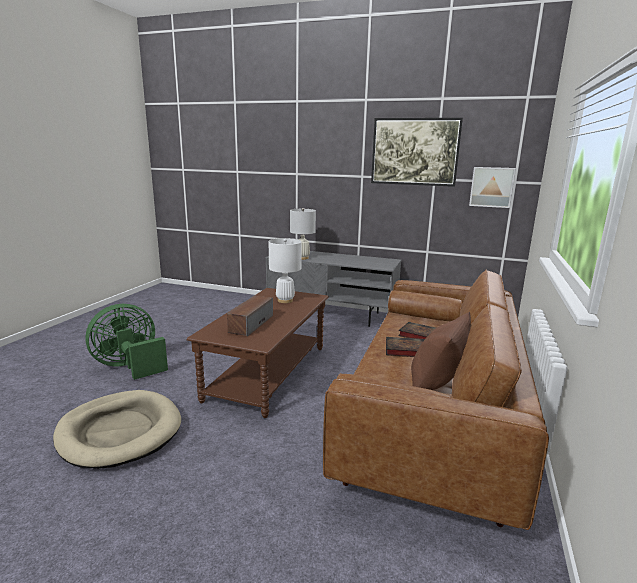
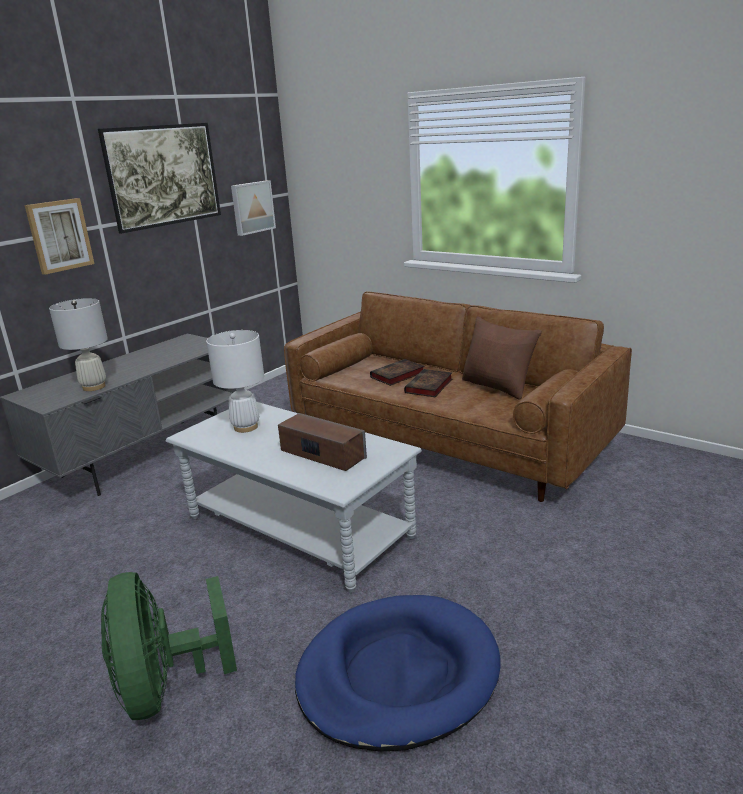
camera: 70 degrees left, 5 degrees up
(120, 432) = (398, 675): beige dog bed -> blue dog bed
(267, 373) = (299, 528): brown coffee table -> grey coffee table
(335, 176) = (59, 235): none -> picture

